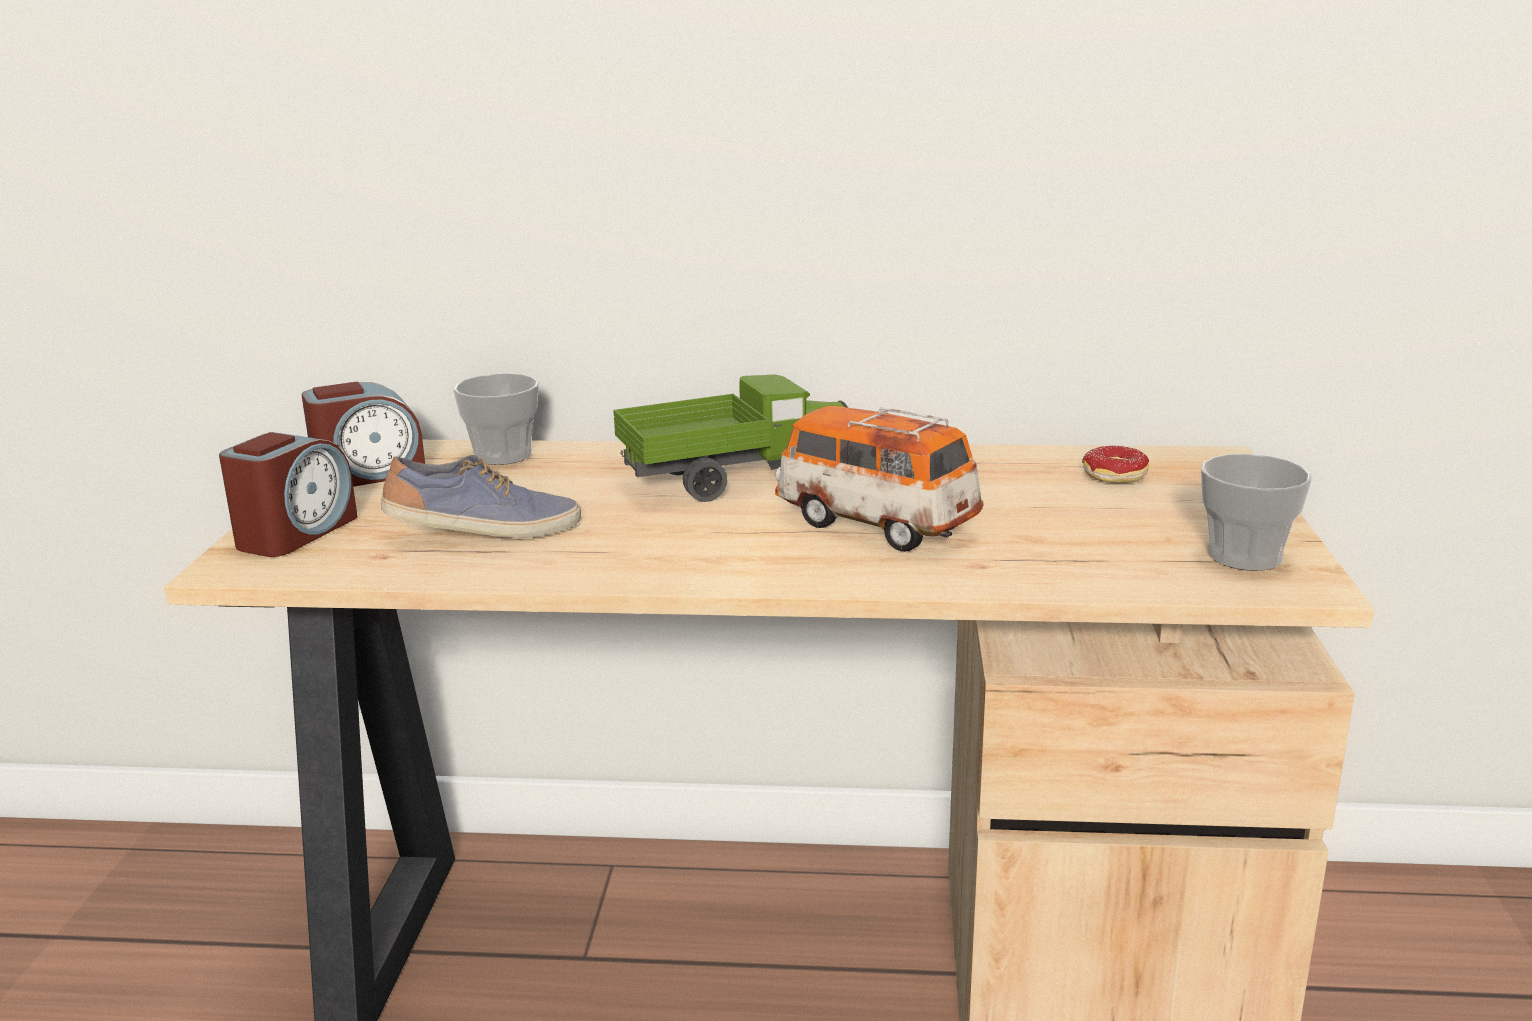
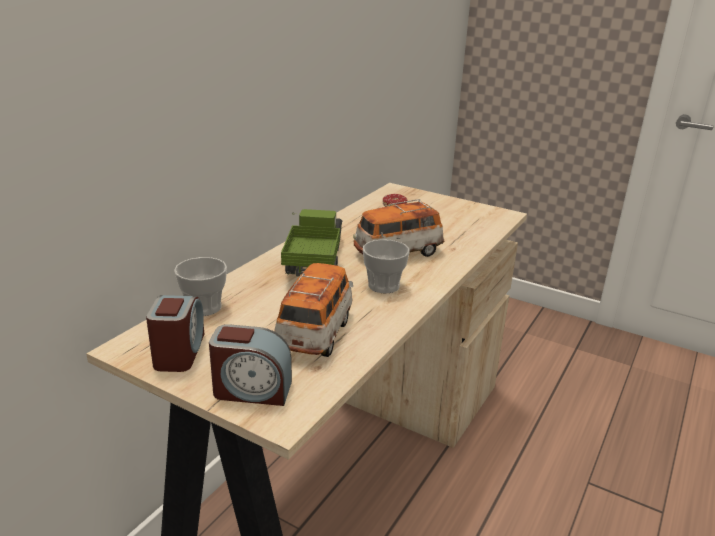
camera: 65 degrees left, 5 degrees up
(296, 533) = (252, 390): alarm clock -> alarm clock turned 135 degrees clockwise
(485, 532) = (315, 333): shoe -> toy car
(1245, 556) = (479, 213): cup -> cup (383, 286)

